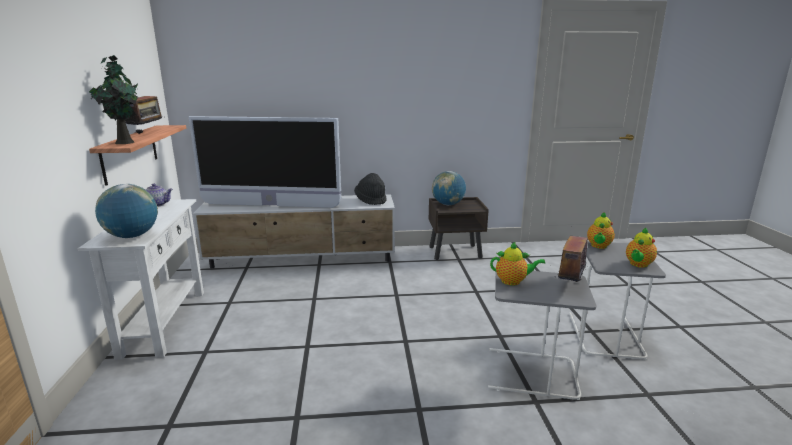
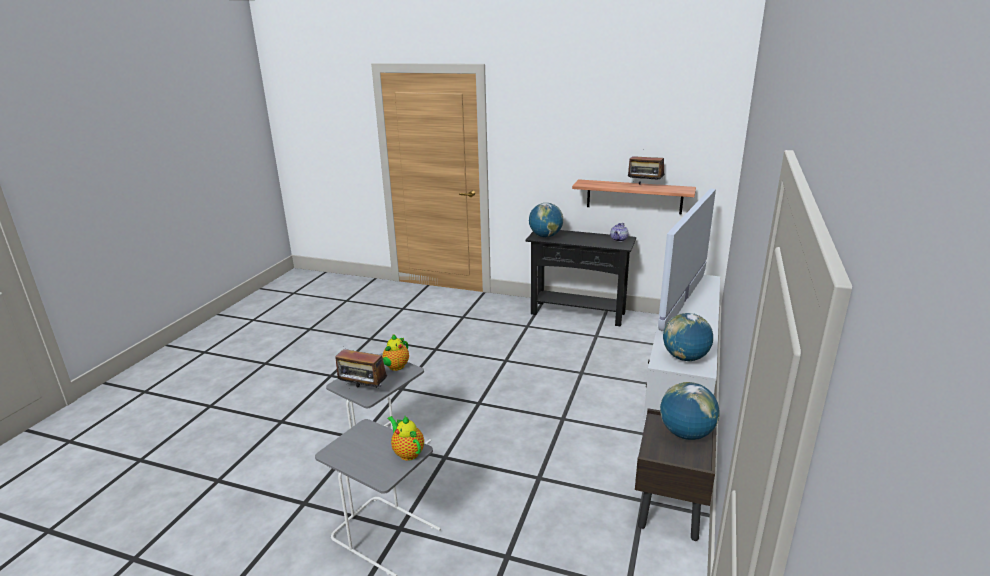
camera: 115 degrees right, 5 degrees up
(124, 142) = (596, 183): potted plant -> none
(164, 322) = (578, 313): white console table -> black console table
(371, 200) = (685, 358): black hat -> globe
(569, 284) = (363, 390): radio -> radio turned 150 degrees clockwise
(638, 264) = (347, 452): teapot -> none

